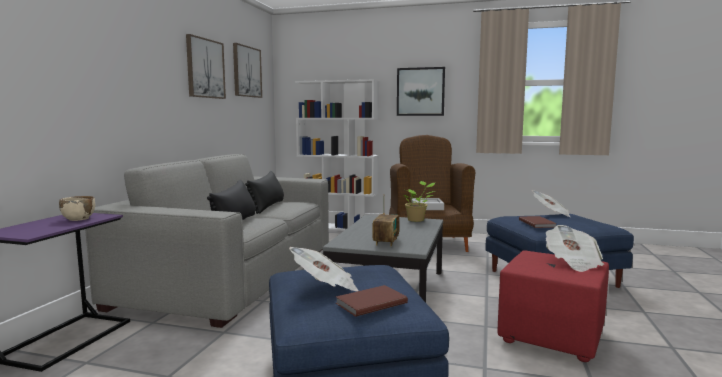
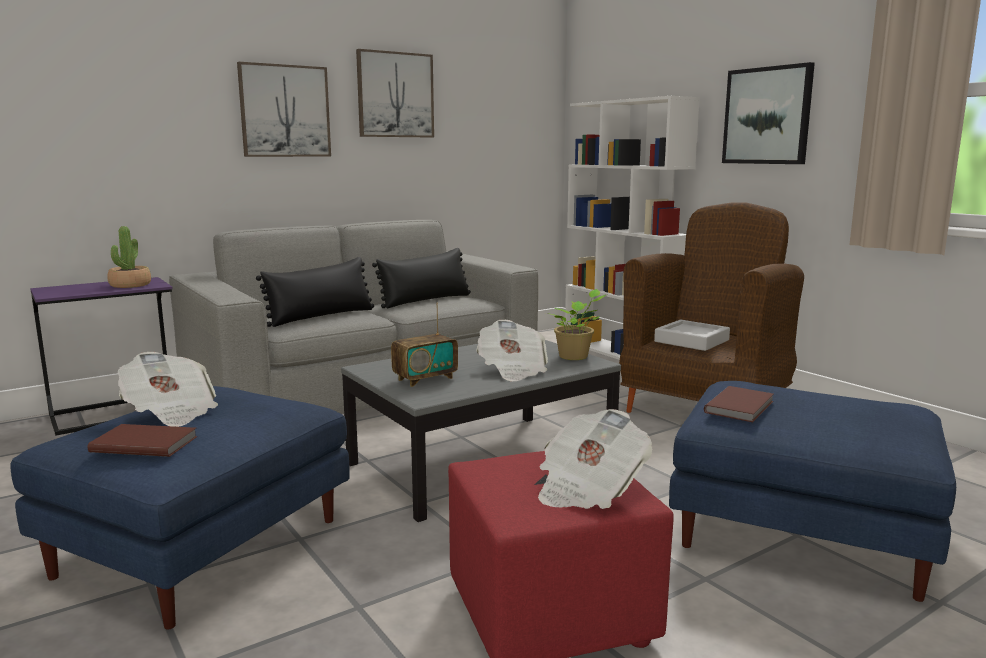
camera: 40 degrees right, 5 degrees up
(78, 218) = (130, 285): beige bowl -> potted plant
(246, 71) = (492, 93): picture -> picture (285, 111)
(551, 214) = (846, 396): newspaper -> newspaper (512, 370)

